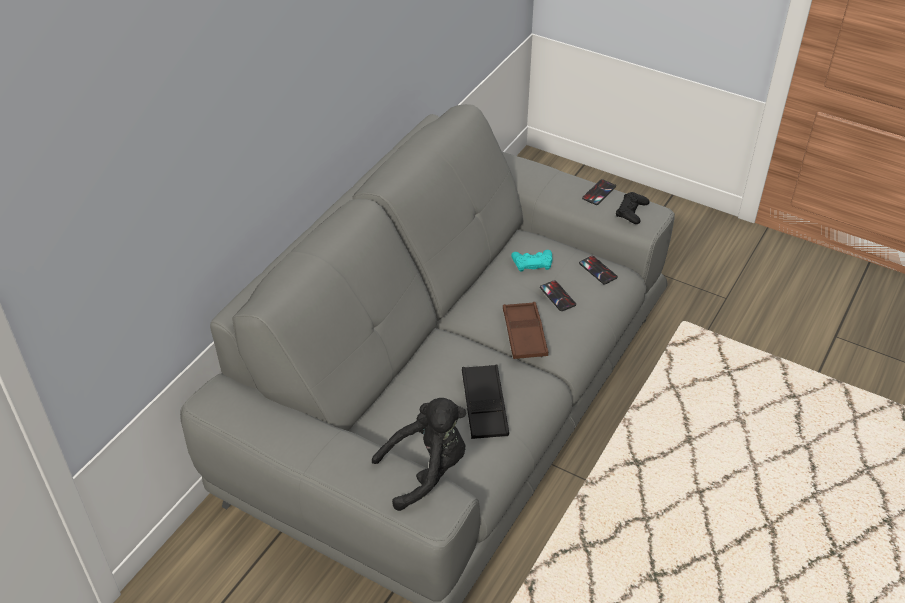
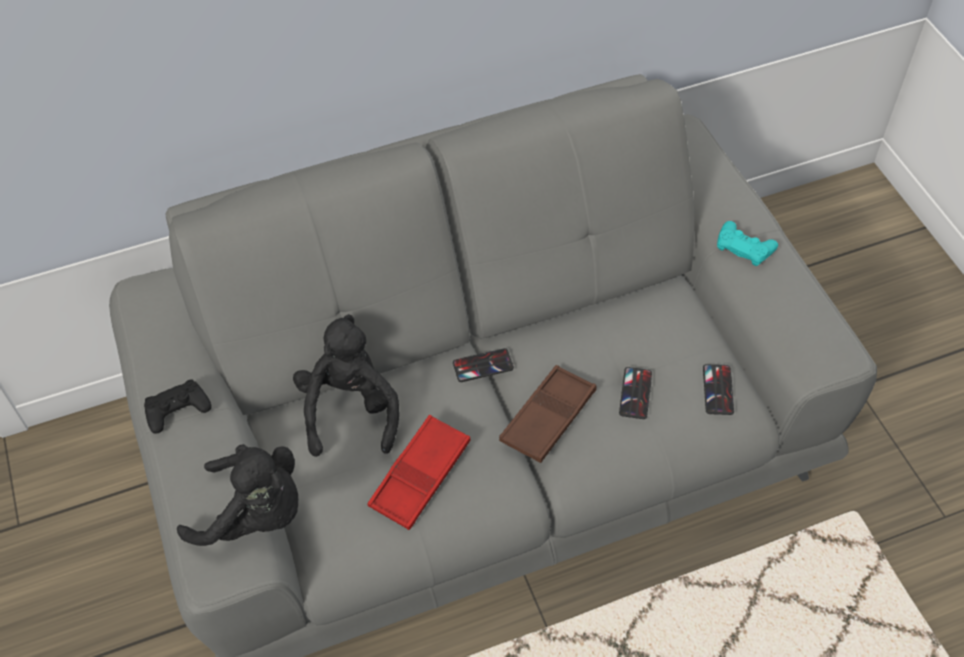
camera: 40 degrees right, 10 degrees up
(404, 398) = (350, 410): none -> black plush toy
(484, 406) = (420, 476): black tray -> red tray
(532, 263) = (647, 331): turquoise game controller -> turquoise game controller (744, 247)
(599, 192) = (796, 288): phone -> phone (483, 365)
(632, 211) = (813, 339): black game controller -> black game controller (177, 409)

